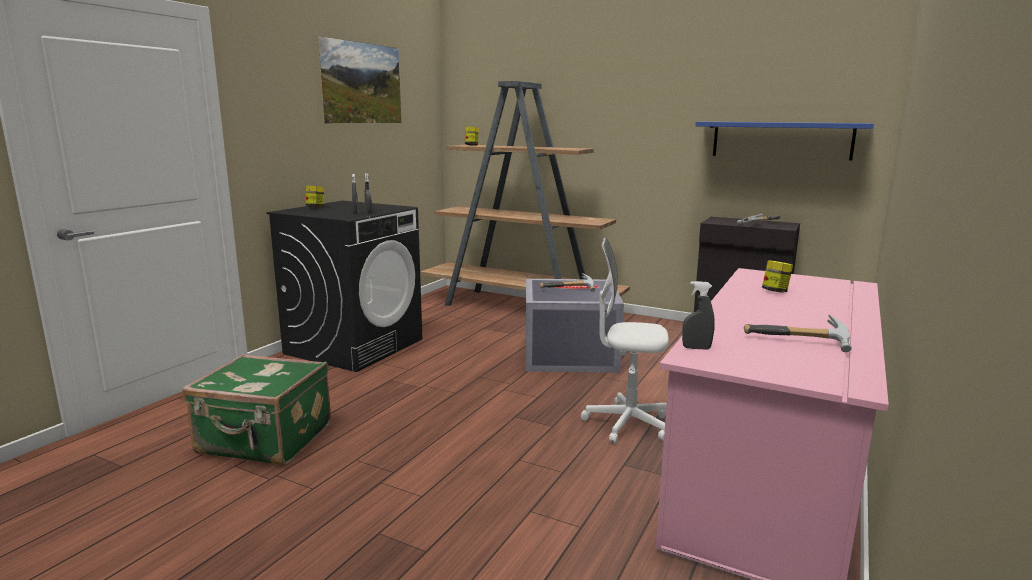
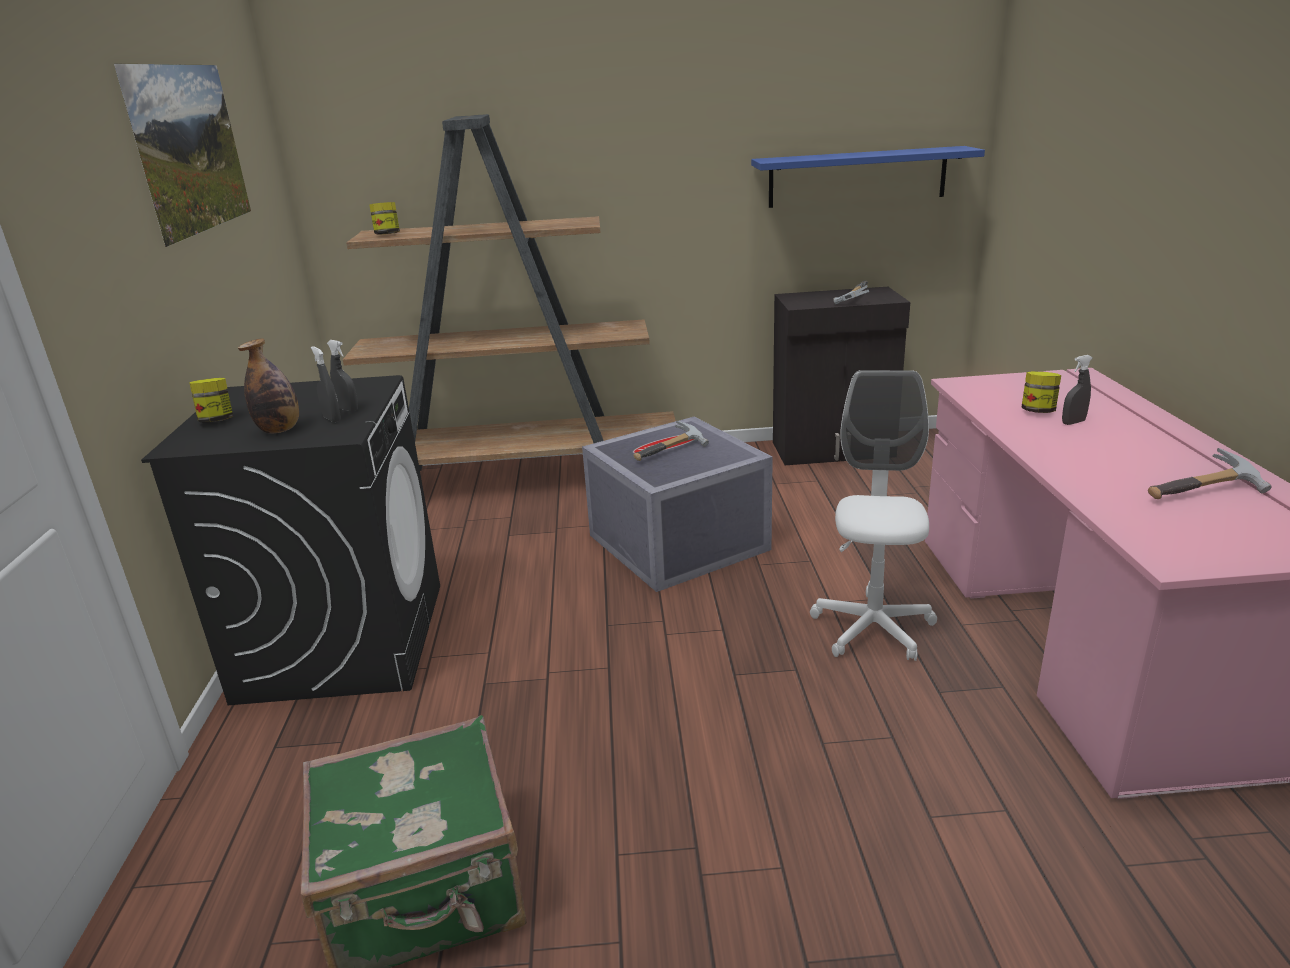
camera: 30 degrees left, 10 degrees up
(329, 213) = (279, 430): none -> bottle
(627, 424) = (872, 629): white office chair -> white office chair turned 120 degrees clockwise
(696, 348) = (1147, 541): grey spray bottle -> grey spray bottle (1073, 422)

